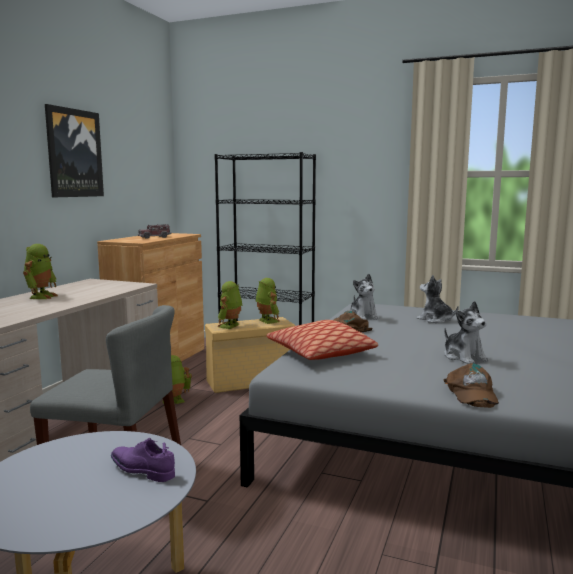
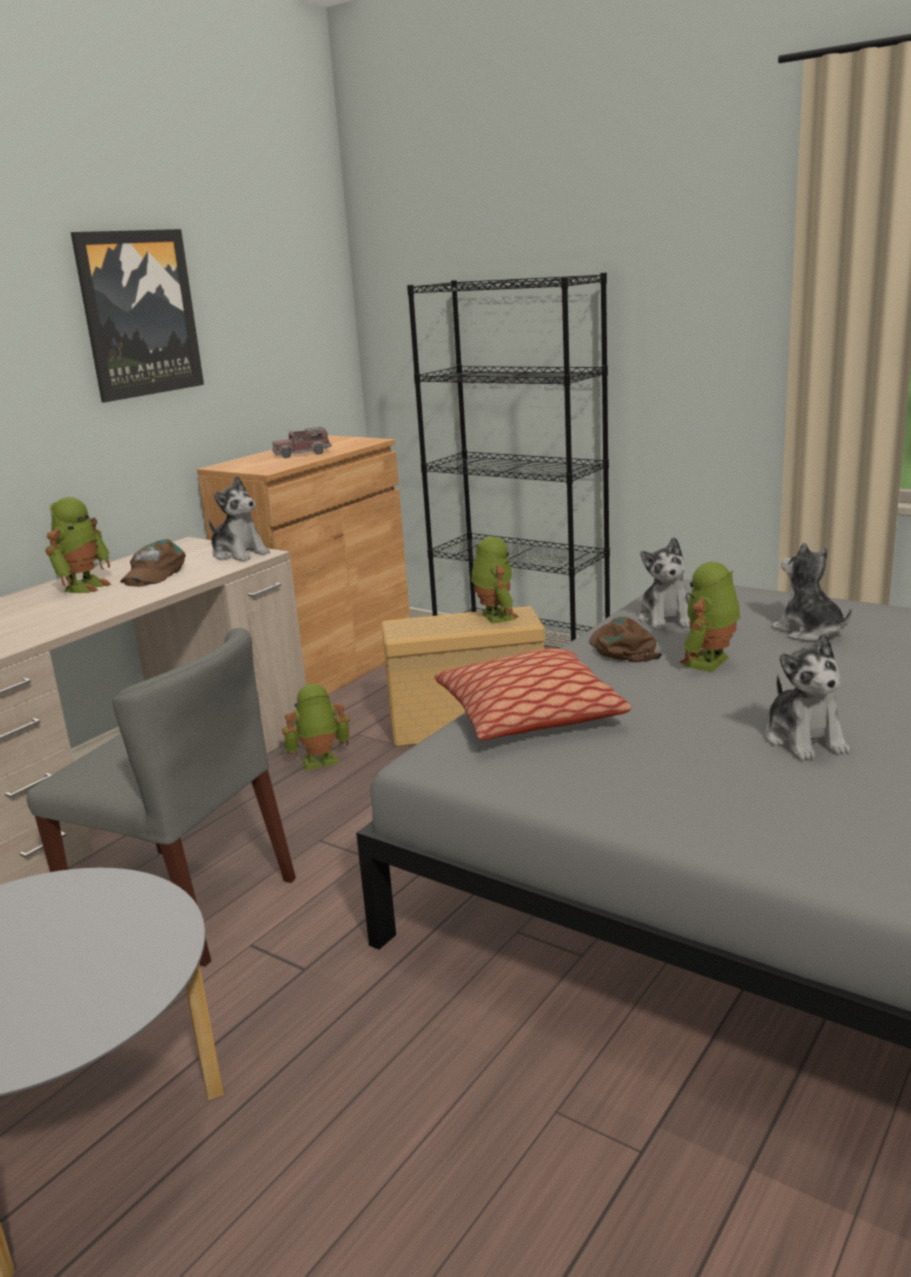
camera: 15 degrees right, 10 degrees up
(128, 284) = (239, 554): none -> plush toy
(142, 470) = (115, 957): purple shoe -> none
(230, 326) = (423, 628): toy robot -> toy robot (710, 663)
(471, 393) = (759, 838): brown cap -> brown cap (153, 573)

